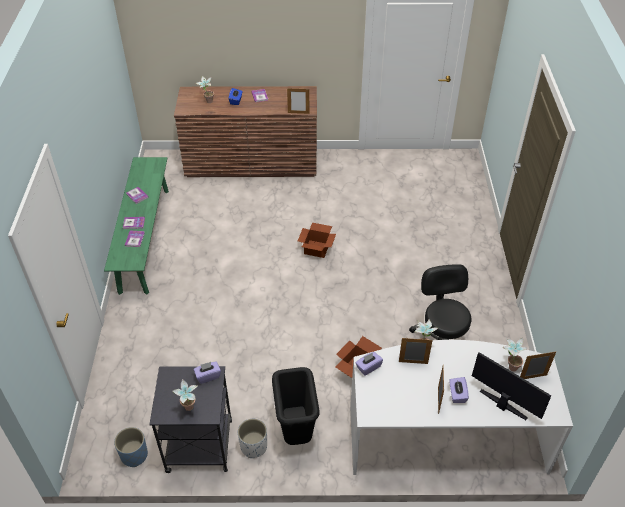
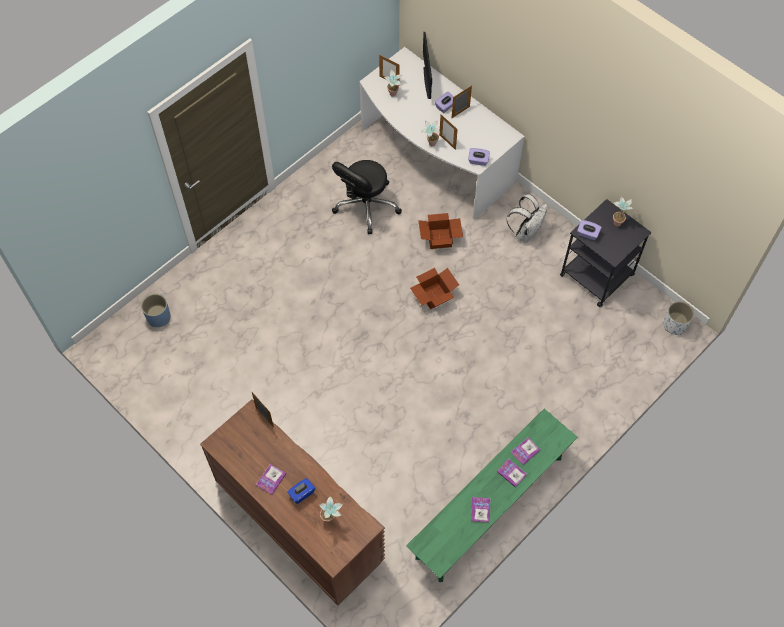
camera: 135 degrees left, 15 degrees up
(134, 455) = (646, 303): blue planter -> blue planter (159, 317)
(253, 446) = (561, 246): white planter -> white planter (675, 325)
(296, 433) = (526, 232): black trash can -> white backpack
(317, 248) = (353, 361): cardboard box -> cardboard box (433, 296)

